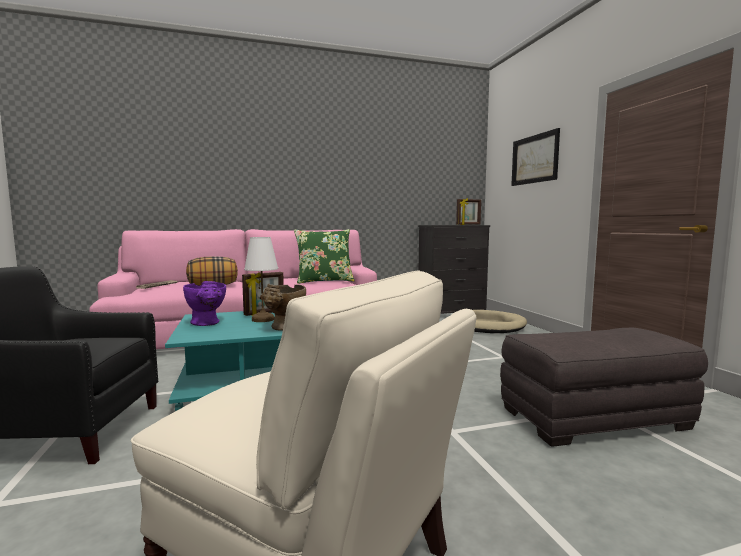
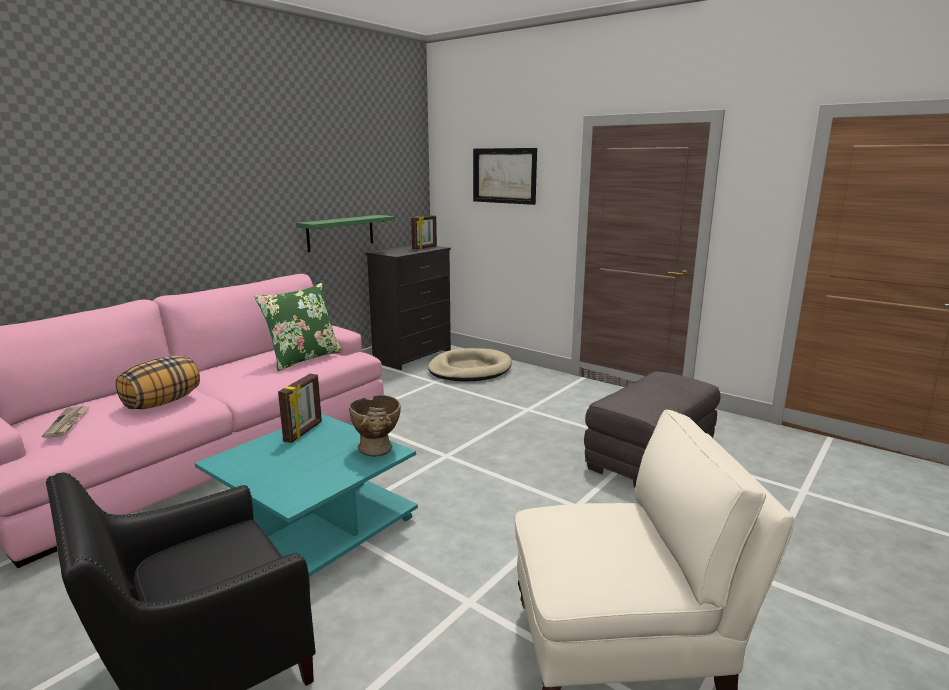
camera: 35 degrees left, 10 degrees up
(207, 323) = (268, 470): purple vase -> none
(263, 319) = (324, 443): white table lamp -> none
(397, 207) = (340, 233): none -> green shelf

